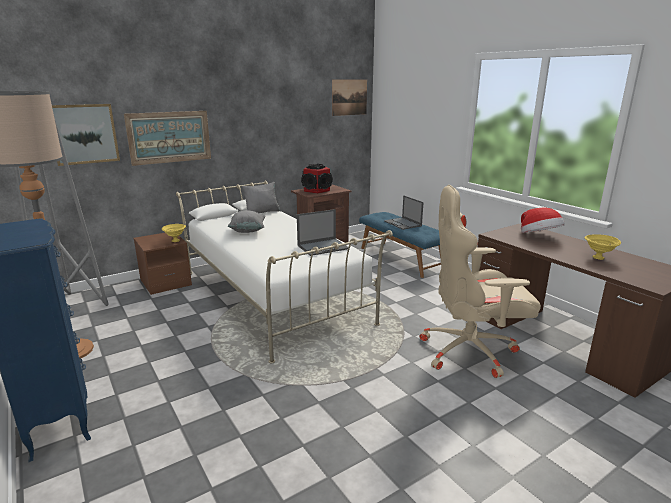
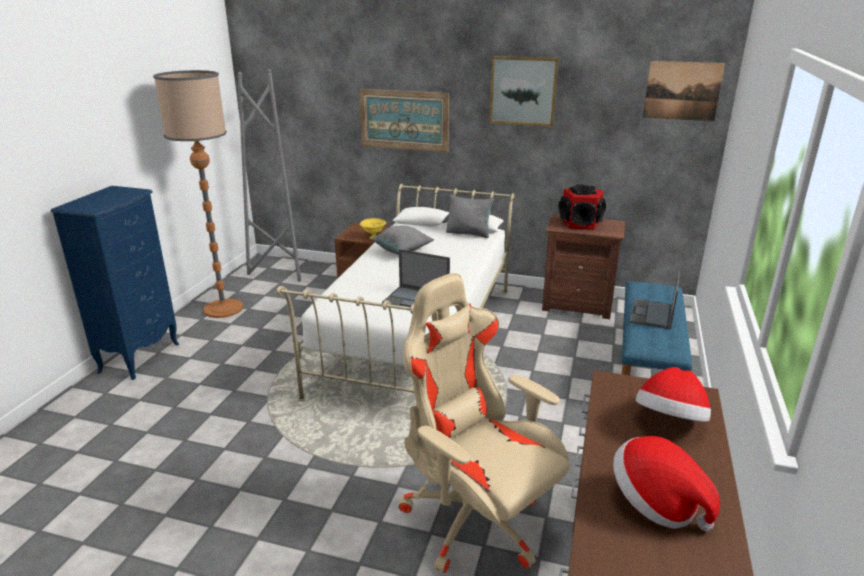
camera: 50 degrees right, 5 degrees up
(84, 134) = (322, 106): picture -> picture (523, 91)
(599, 258) = (656, 503): yellow bowl -> hat

